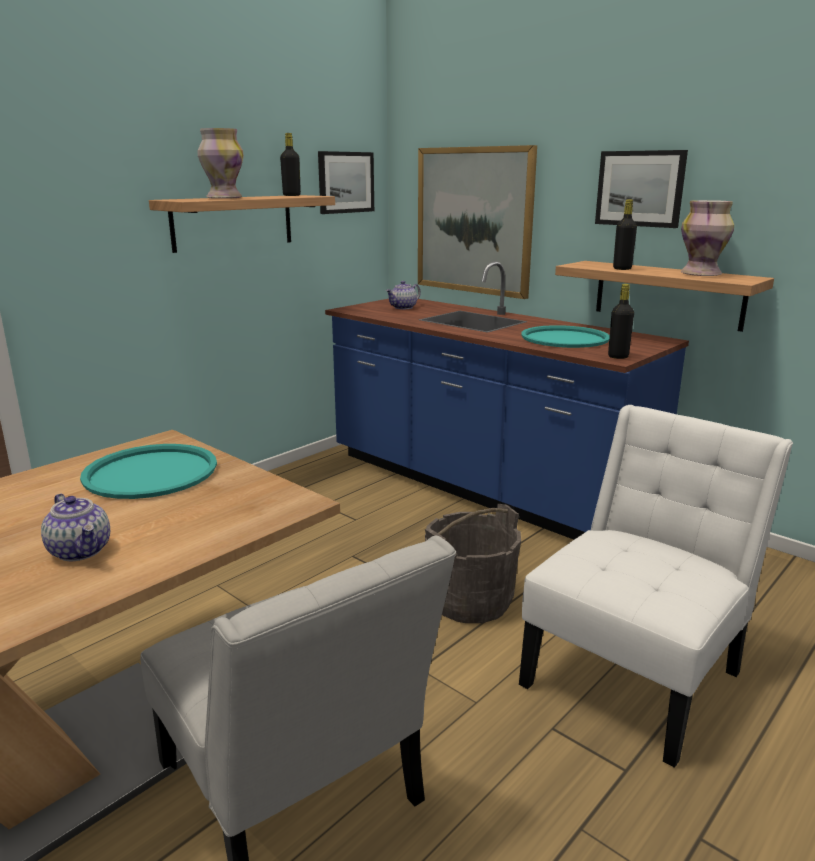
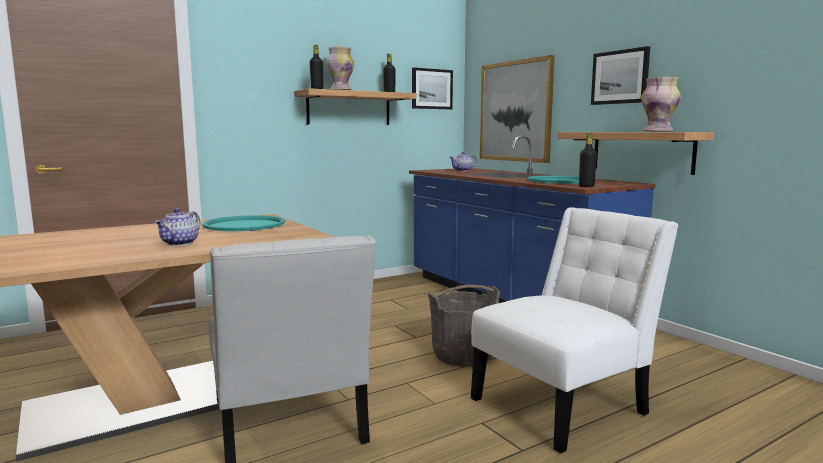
camera: 15 degrees right, 10 degrees down
(81, 551) = (180, 243): teapot -> teapot turned 45 degrees clockwise
(622, 269) = (603, 131): black bottle -> black bottle (317, 89)

